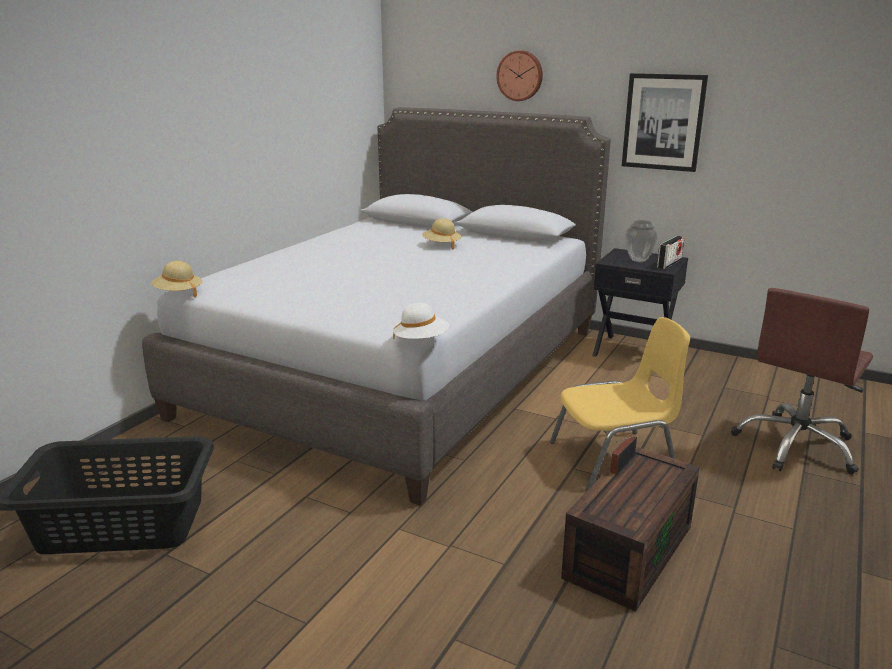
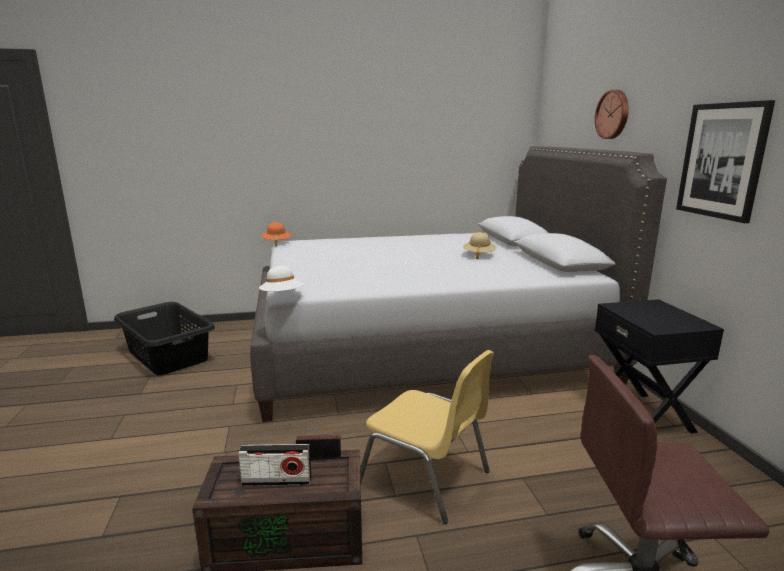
camera: 50 degrees right, 5 degrees down
(178, 293) = (276, 243): beige hat -> orange hat
(639, 260) = (651, 314): vase -> none
(669, 263) = (679, 326): radio -> radio (277, 481)

